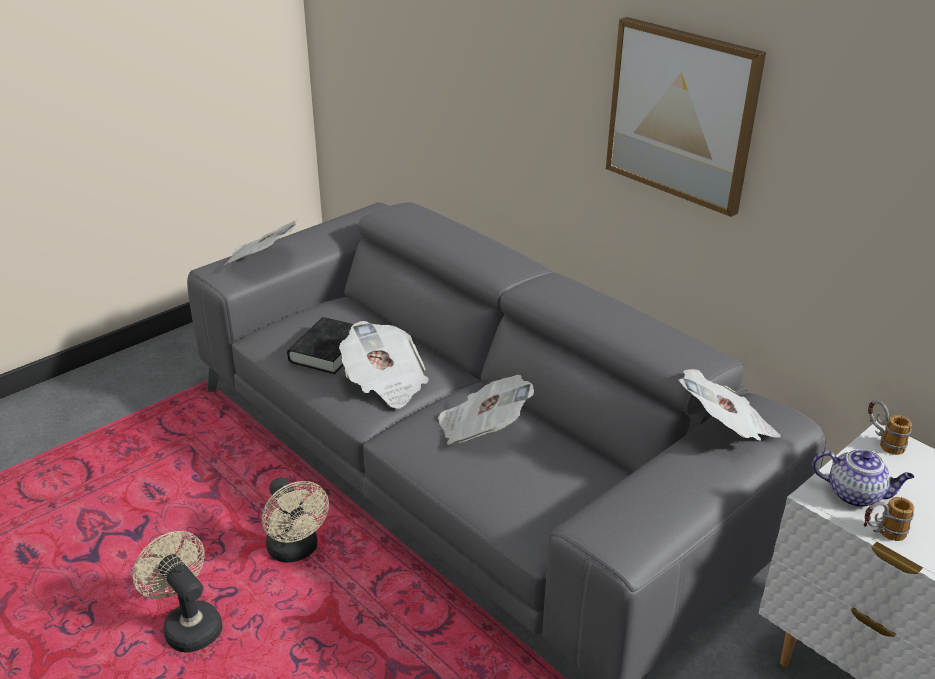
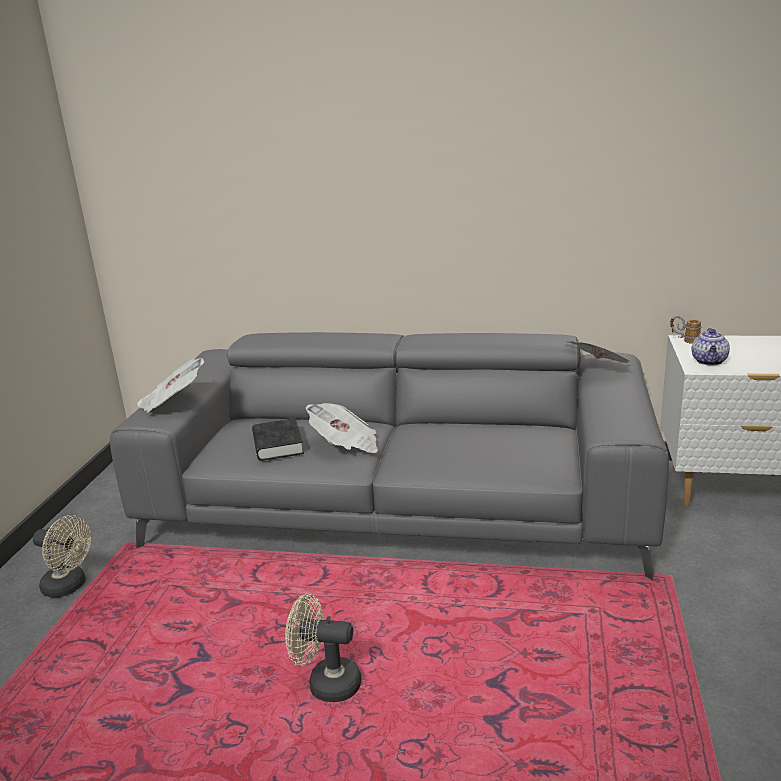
camera: 35 degrees left, 10 degrees down
(296, 551) = (345, 601): beige fan -> beige fan (69, 586)
(482, 429) = (447, 439): newspaper -> none
(682, 114) = (487, 186): picture -> none
(856, 494) = (709, 361): teapot -> teapot turned 120 degrees clockwise
(881, 534) = (744, 370): mug -> none

